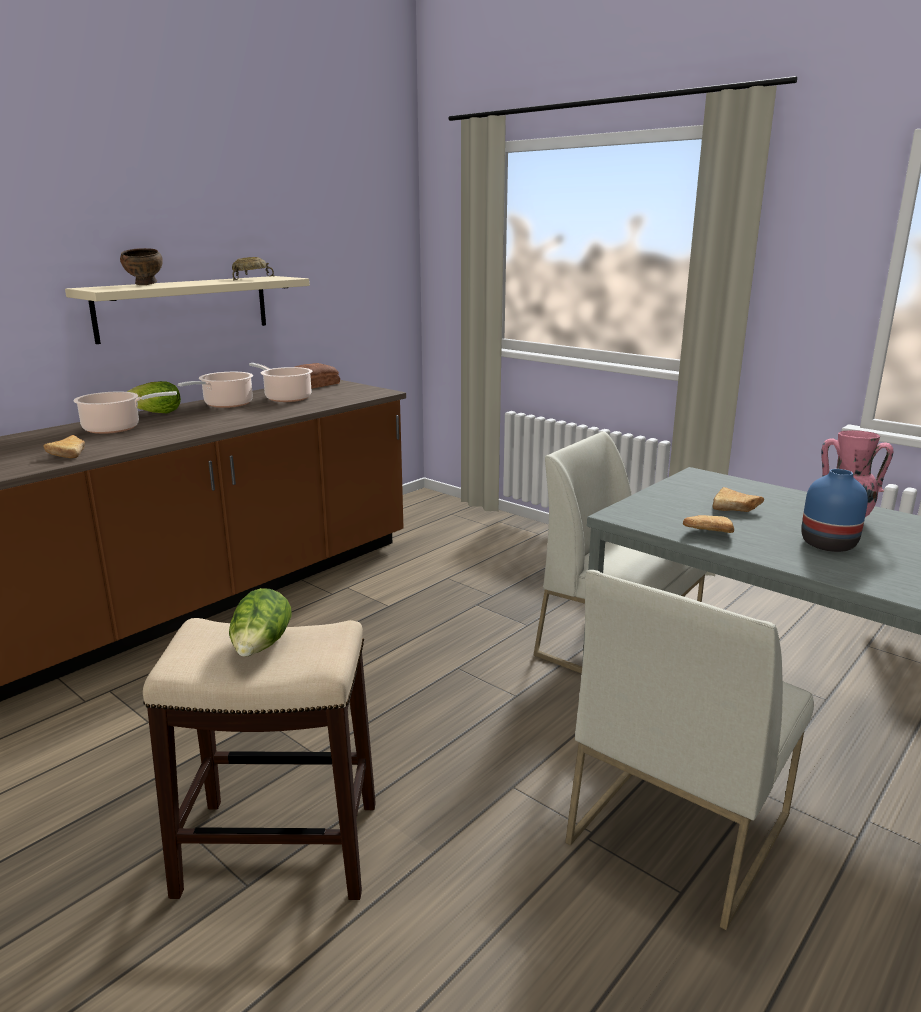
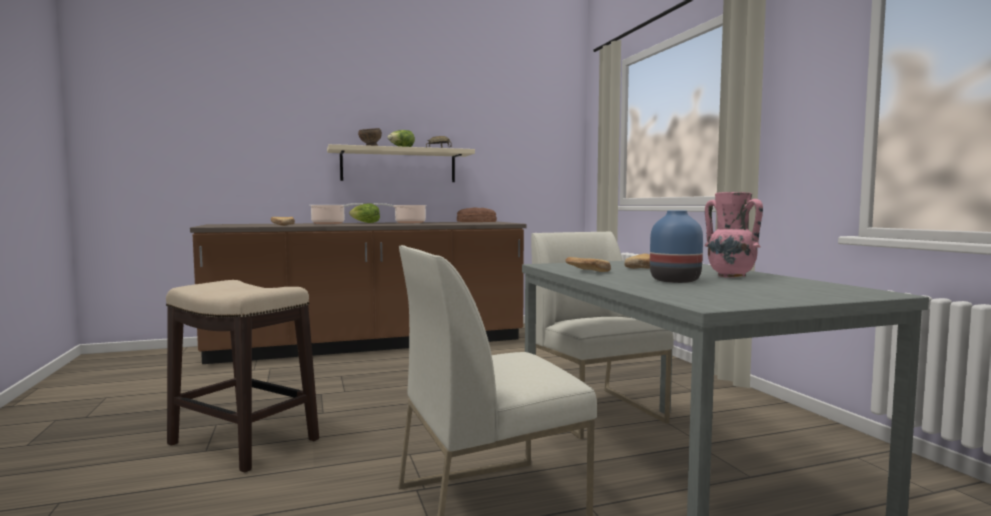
camera: 30 degrees right, 15 degrees down
(261, 647) = (239, 288): lettuce -> lettuce (401, 147)
(286, 398) = (447, 222): cooking pot -> none

